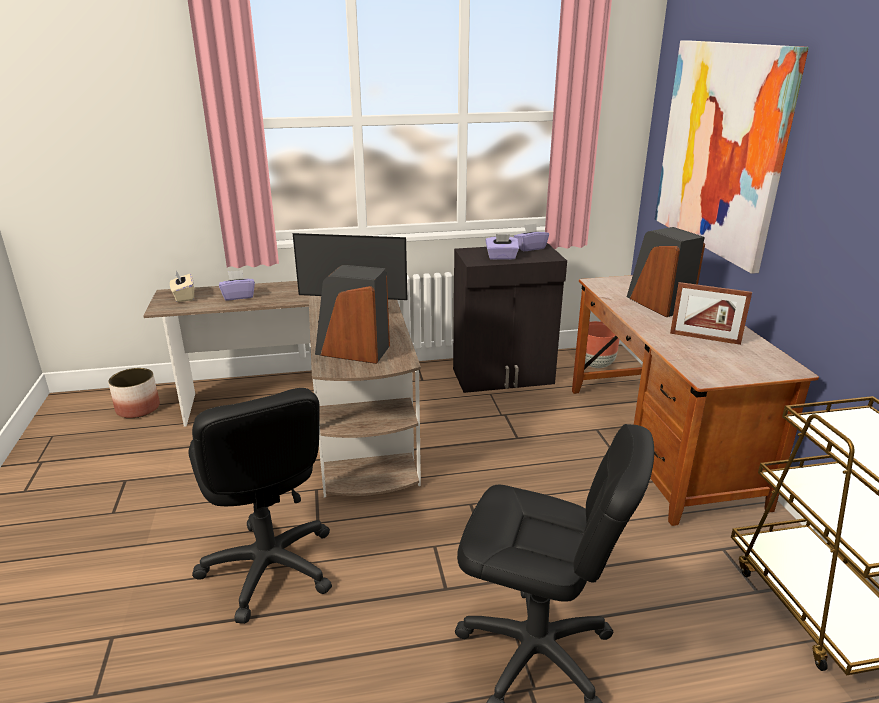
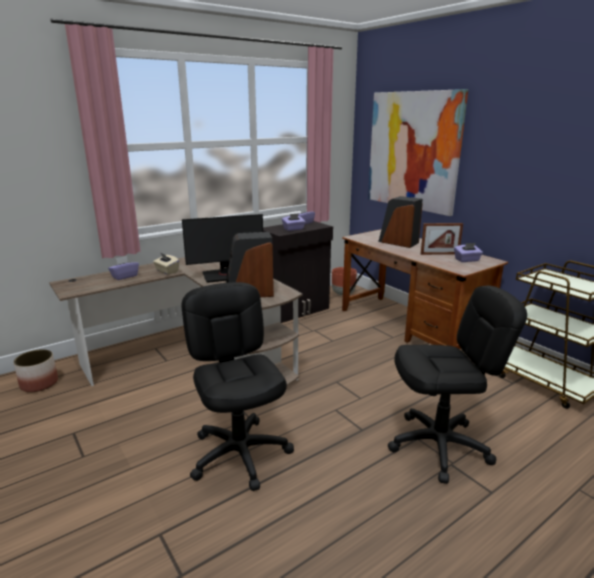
camera: 25 degrees left, 5 degrees down
(184, 297) = (80, 282): beige tissue box -> beige tissue box (167, 271)
(269, 568) = (240, 454): black office chair -> black office chair turned 150 degrees counterclockwise
(740, 359) = (467, 260): none -> purple tissue box

